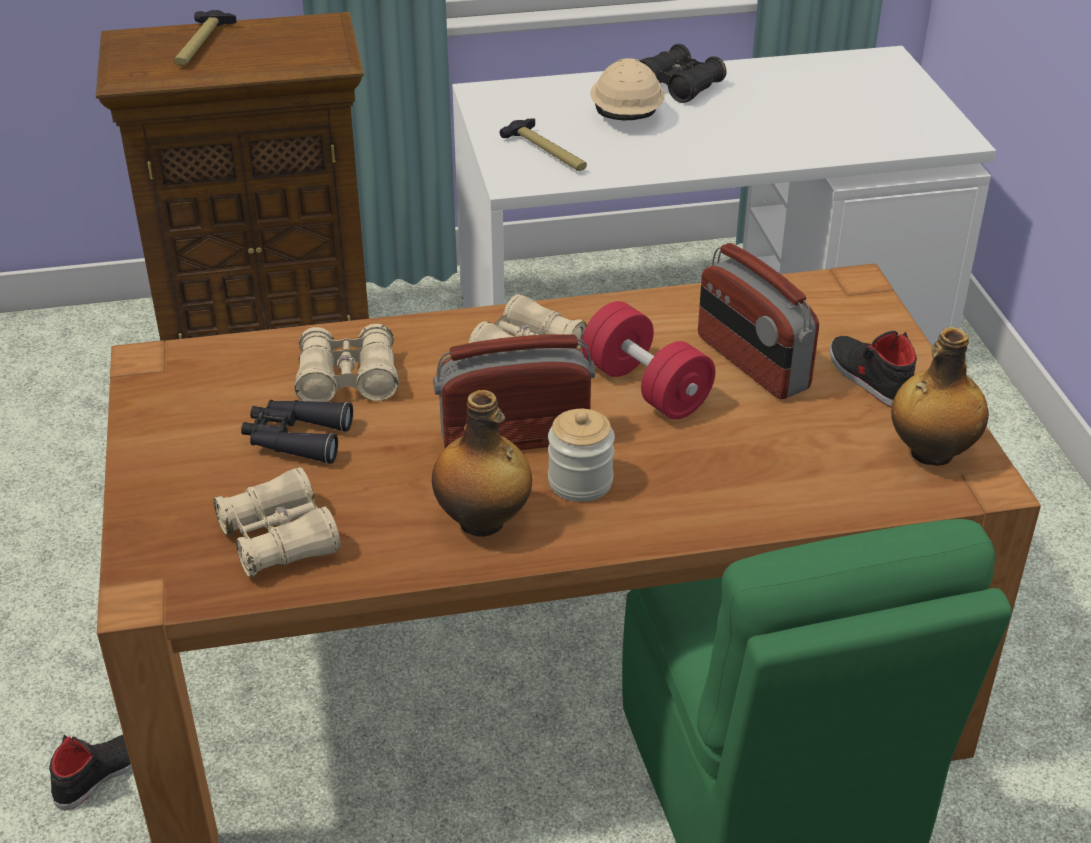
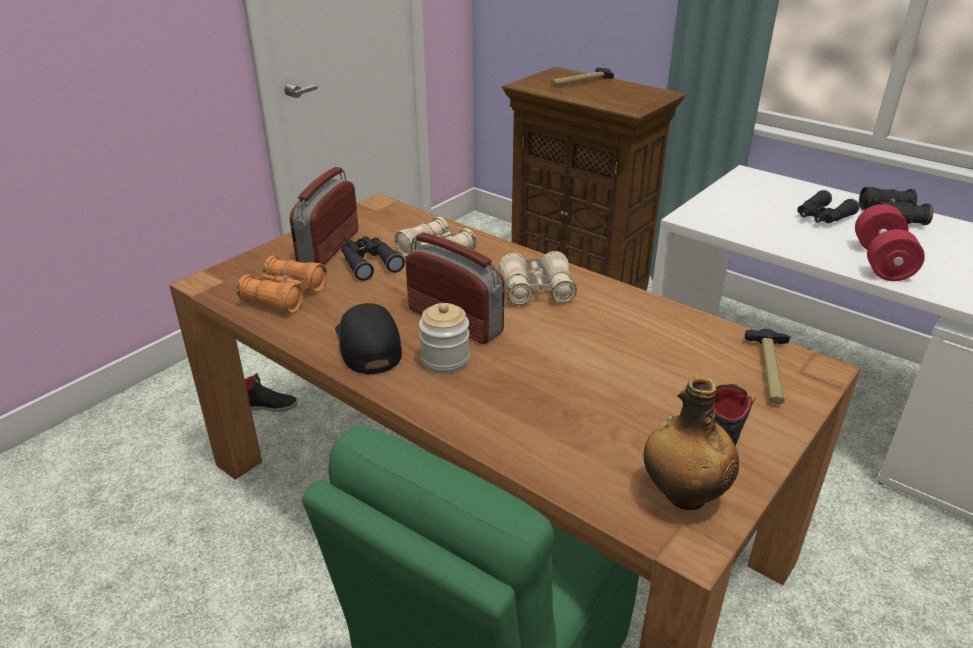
camera: 50 degrees right, 5 degrees down
(279, 539) = (285, 295): beige binoculars -> orange binoculars
(483, 522) = (368, 345): bottle -> black cap
(547, 152) = (736, 213): hammer -> hammer (770, 371)
(626, 116) = (822, 217): beige hard hat -> black binoculars
(645, 387) = (568, 341): red dumbbell -> red dumbbell (881, 262)
(751, 363) = (656, 368): radio -> radio (328, 248)

